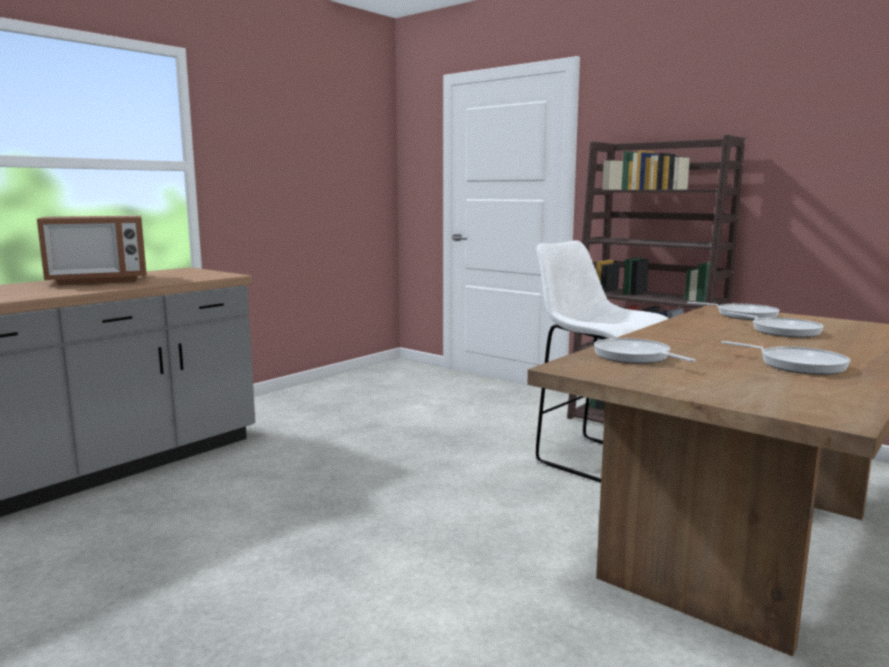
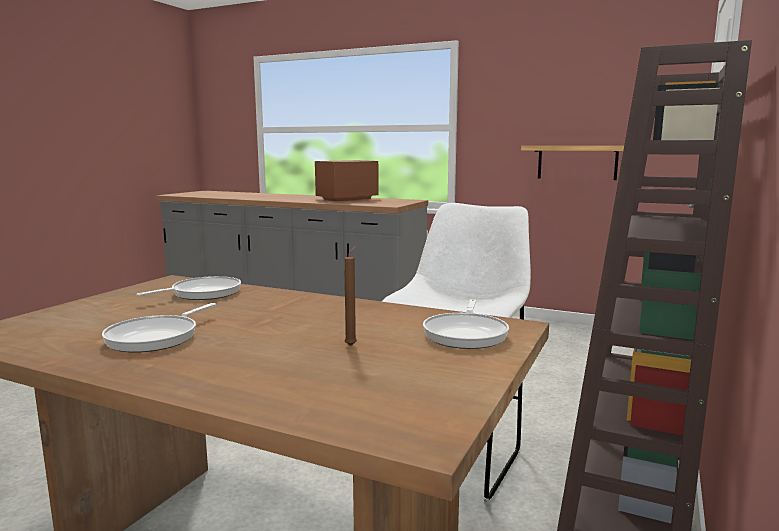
camera: 75 degrees right, 0 degrees up
(98, 280) = (347, 199): microwave -> microwave turned 90 degrees clockwise
(320, 208) = (577, 162): none -> shelf
(781, 331) = (352, 345): frying pan -> brown candle

